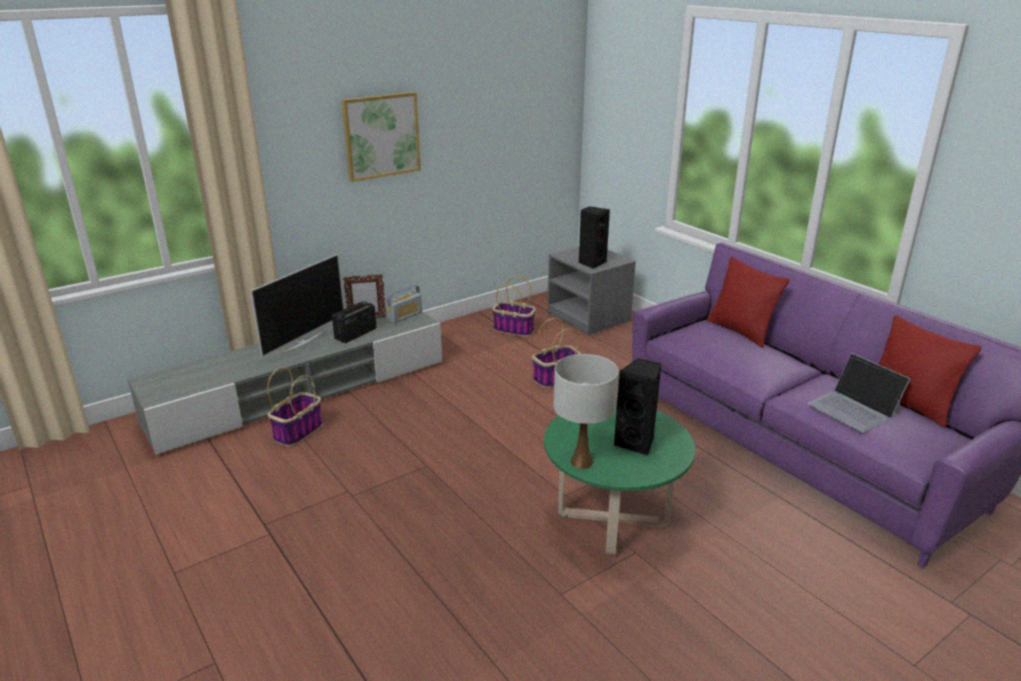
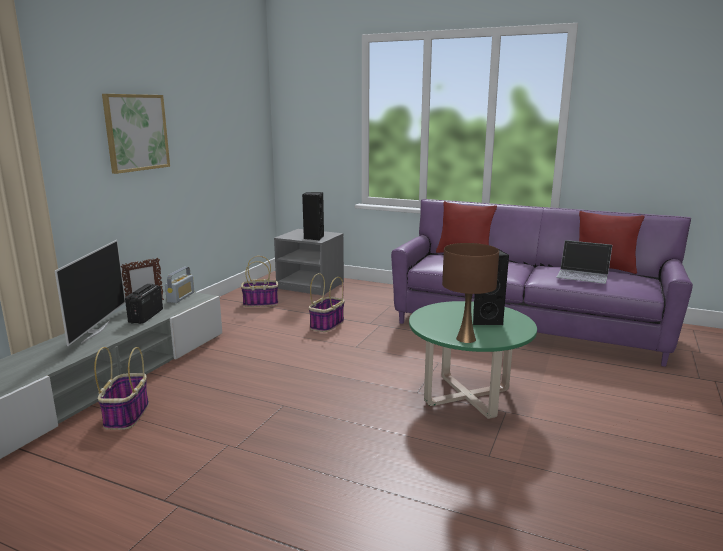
camera: 30 degrees left, 10 degrees down
(581, 462) = (466, 339): white table lamp -> brown table lamp

